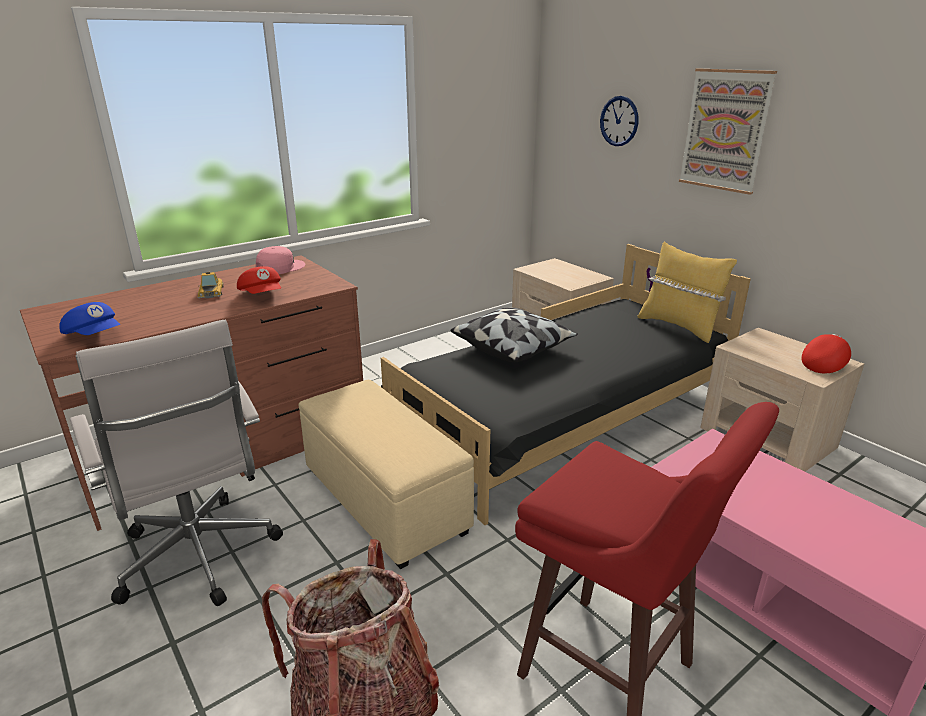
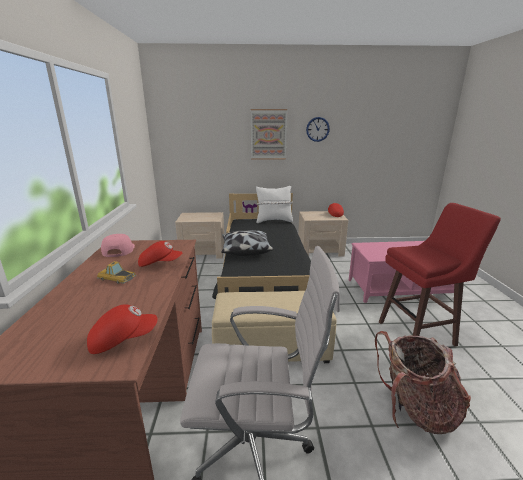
camera: 55 degrees left, 5 degrees down
(95, 336) = (123, 339): blue cap -> red cap
(619, 121) = (210, 136): wall clock -> wall clock (317, 129)
(678, 326) = (274, 221): yellow pillow -> white pillow

